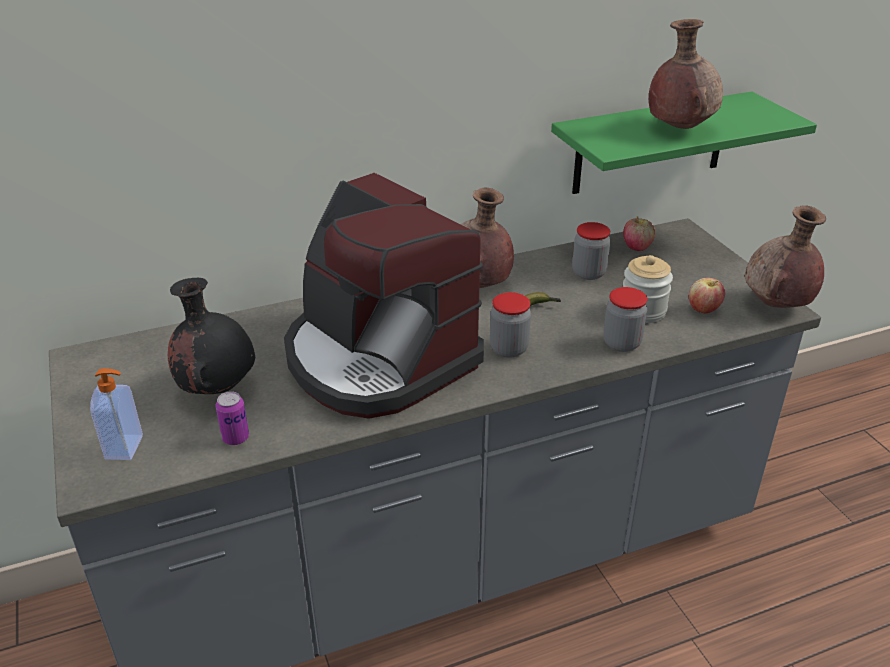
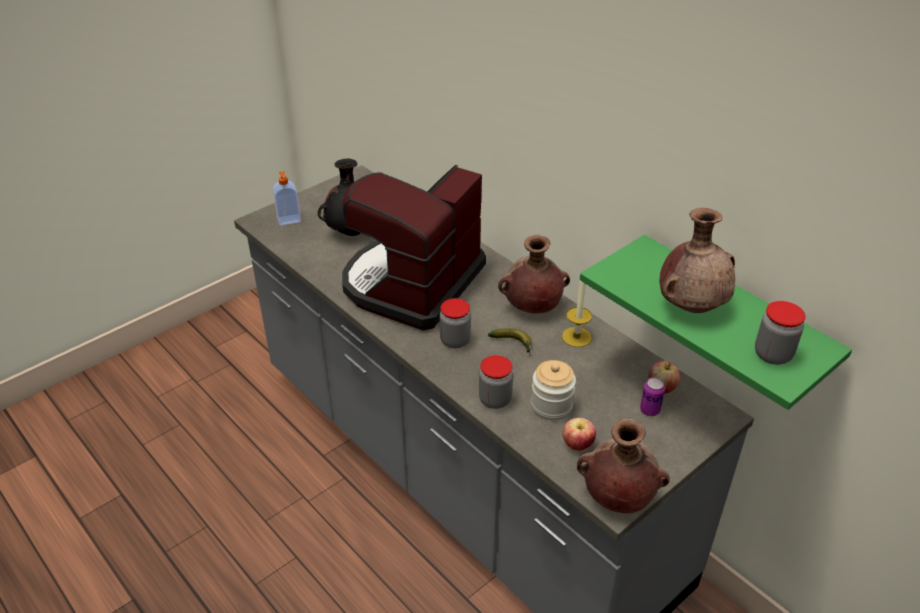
camera: 70 degrees right, 5 degrees up
(235, 438) = (310, 253): can -> can (650, 410)
(542, 272) = (576, 337): none -> candle
(588, 273) = (593, 364): jar -> jar (772, 354)

